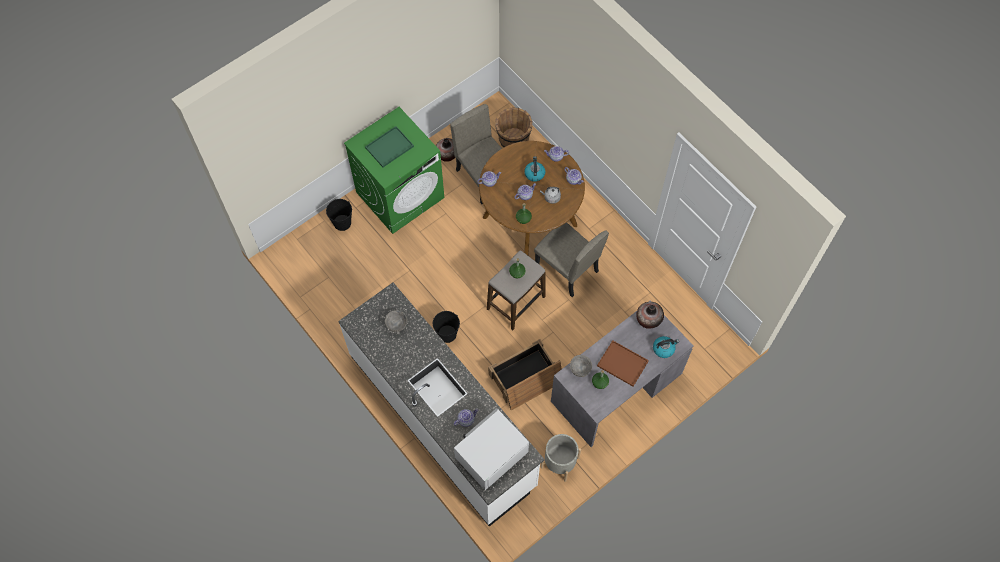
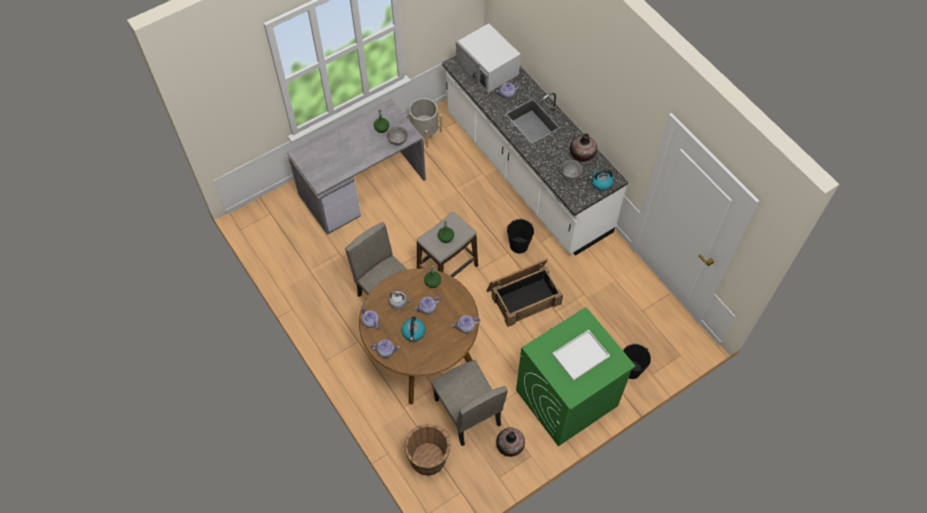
camera: 175 degrees left, 5 degrees down
(390, 146) = (580, 356): green tray -> white tray
(490, 454) = (487, 68): white microwave -> white microwave turned 90 degrees clockwise
(525, 378) = (446, 200): crate -> crate (524, 296)
(621, 363) = (358, 142): brown tray -> none
(648, 319) = (323, 177): vase -> vase (582, 154)
(663, 348) = (315, 151): kettle -> kettle (601, 183)

